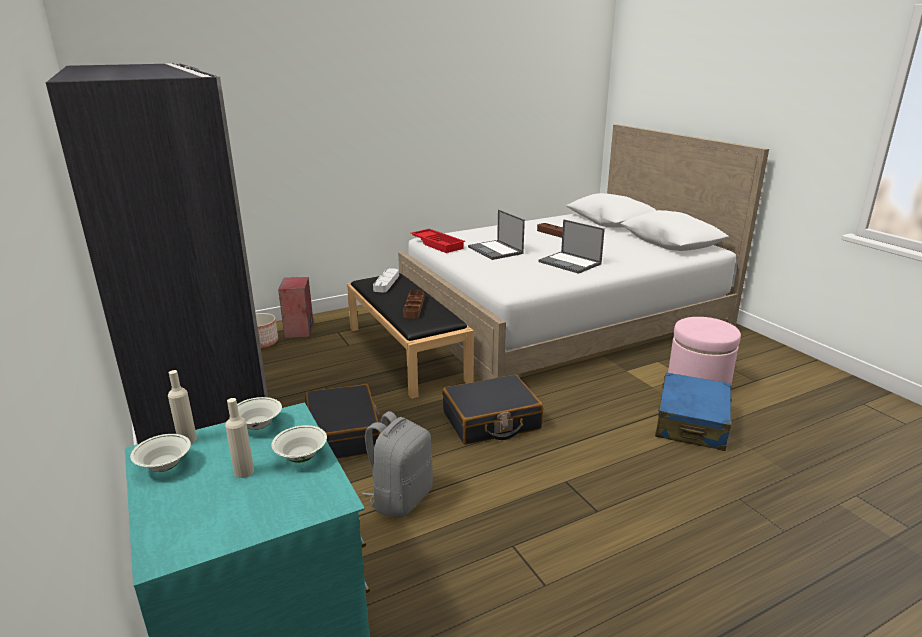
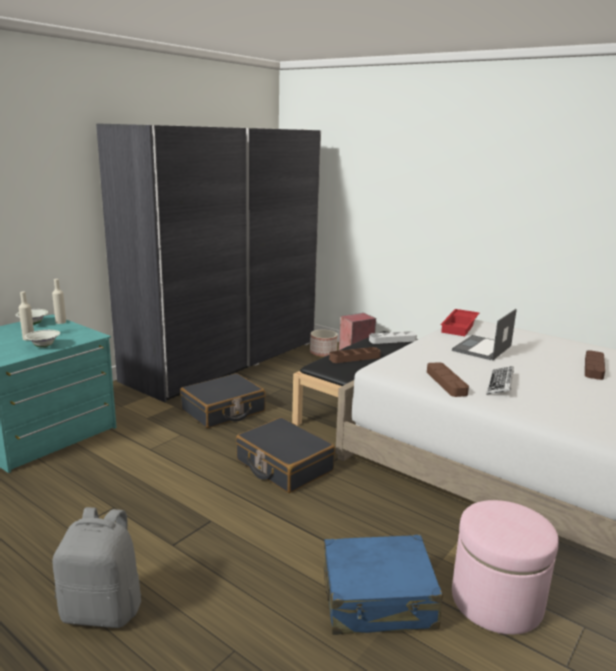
camera: 65 degrees right, 5 degrees down
(258, 426) = (78, 332): white bowl -> none
(400, 498) = (155, 449): grey backpack -> grey backpack (103, 610)
(557, 276) = (446, 382): none -> brown tray
(570, 263) = (500, 384): laptop -> keyboard

